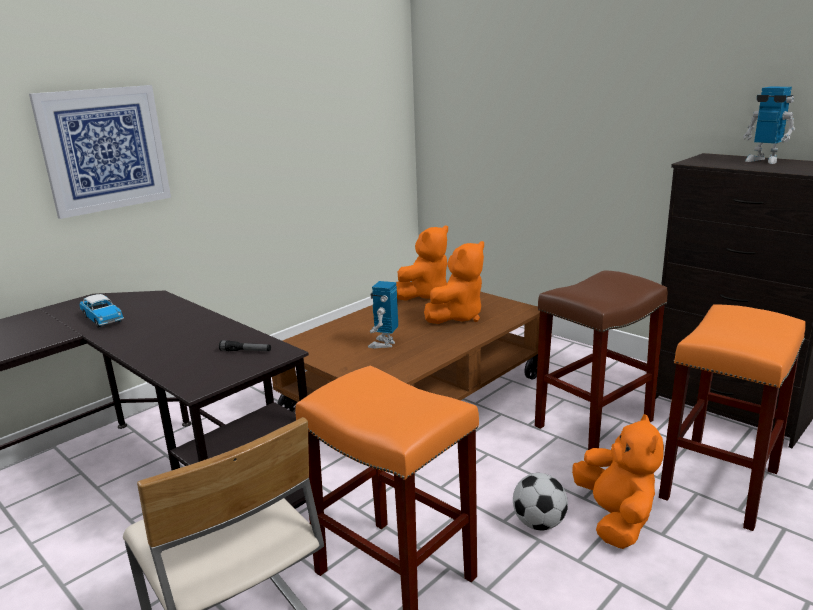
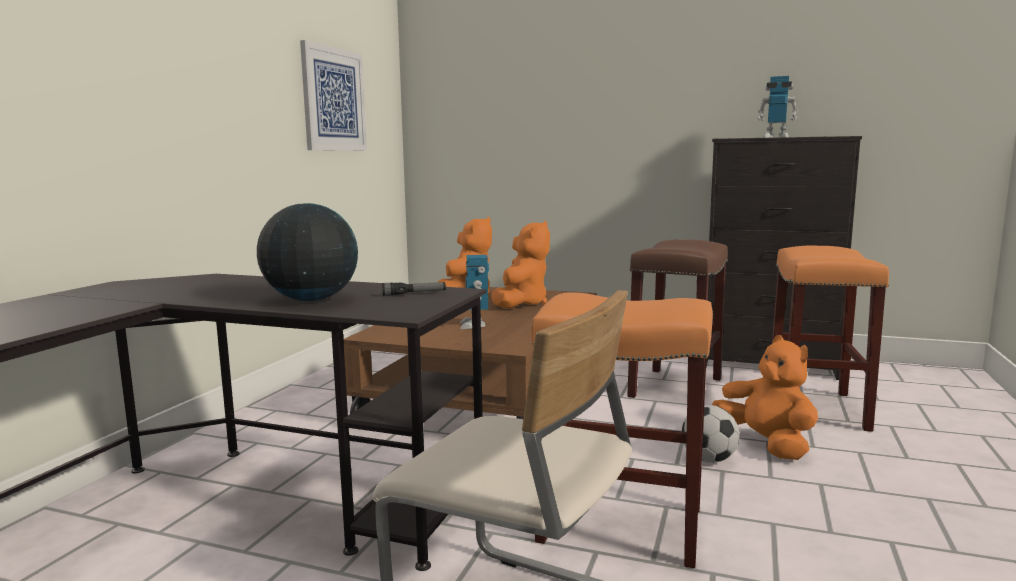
camera: 25 degrees left, 10 degrees down
(102, 319) = (169, 292): toy car -> none
(104, 149) = (129, 99): picture -> picture (334, 100)
(169, 348) = (311, 300): none -> globe

